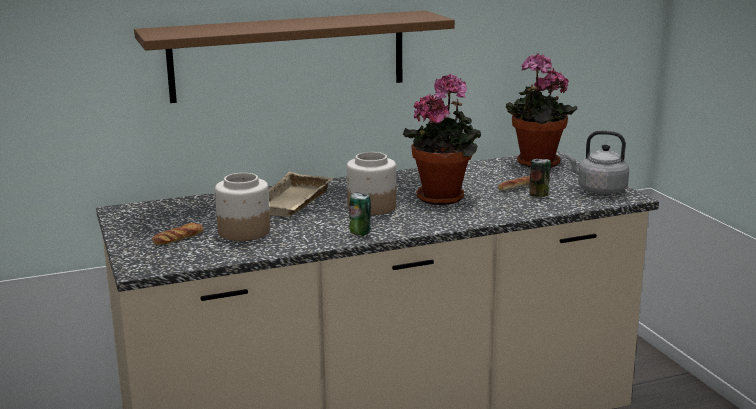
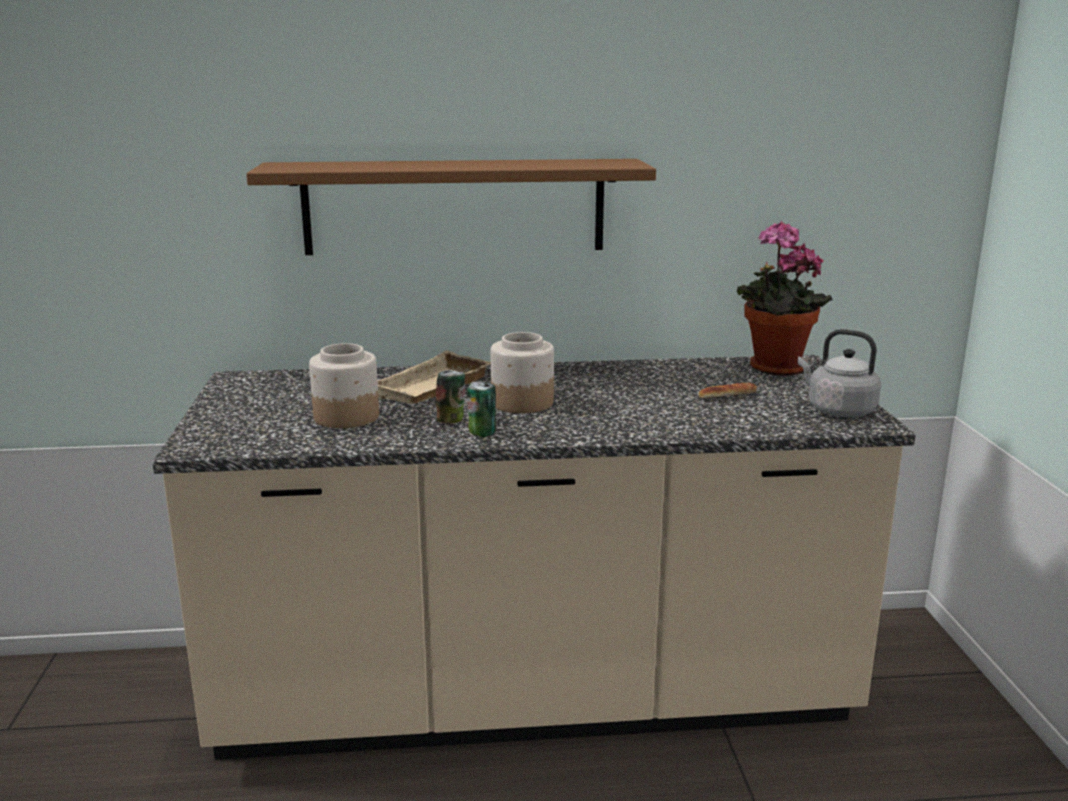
camera: 15 degrees right, 0 degrees up
(178, 238) = (265, 417): bread -> none
(444, 196) = (623, 399): potted plant -> none
(539, 195) = (750, 409): can -> can (451, 420)

